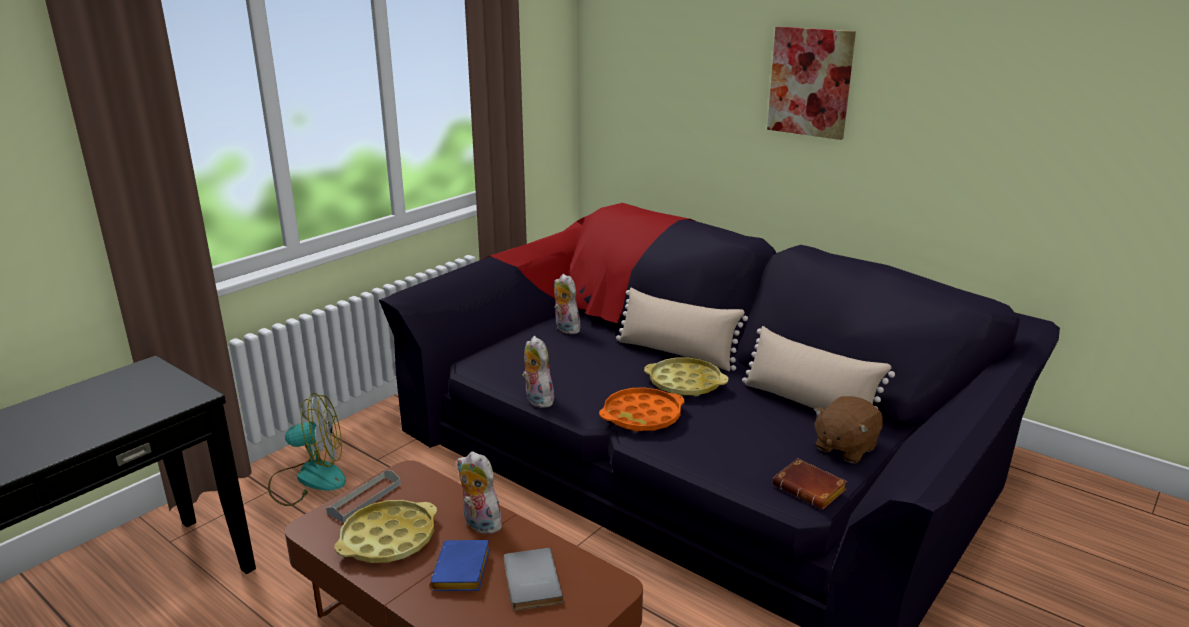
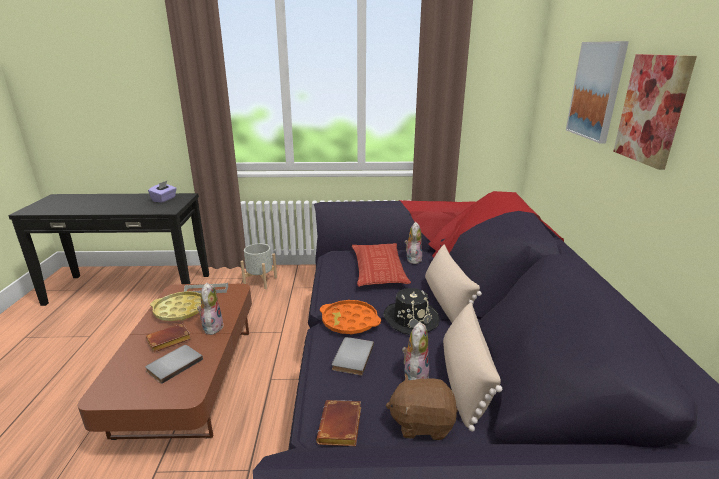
camera: 50 degrees right, 0 degrees up
(119, 388) = (164, 199): none -> purple tissue box
(309, 479) = (260, 281): fan -> grey planter
(463, 572) = (168, 341): blue book -> brown book
(536, 400) = (325, 285): plush toy -> plush toy (414, 374)
(554, 356) = (378, 270): none -> pillow
(685, 383) = (410, 319): yellow tray -> black hat
(708, 441) = (351, 357): none -> grey book
(713, 64) = (596, 90): none -> picture

